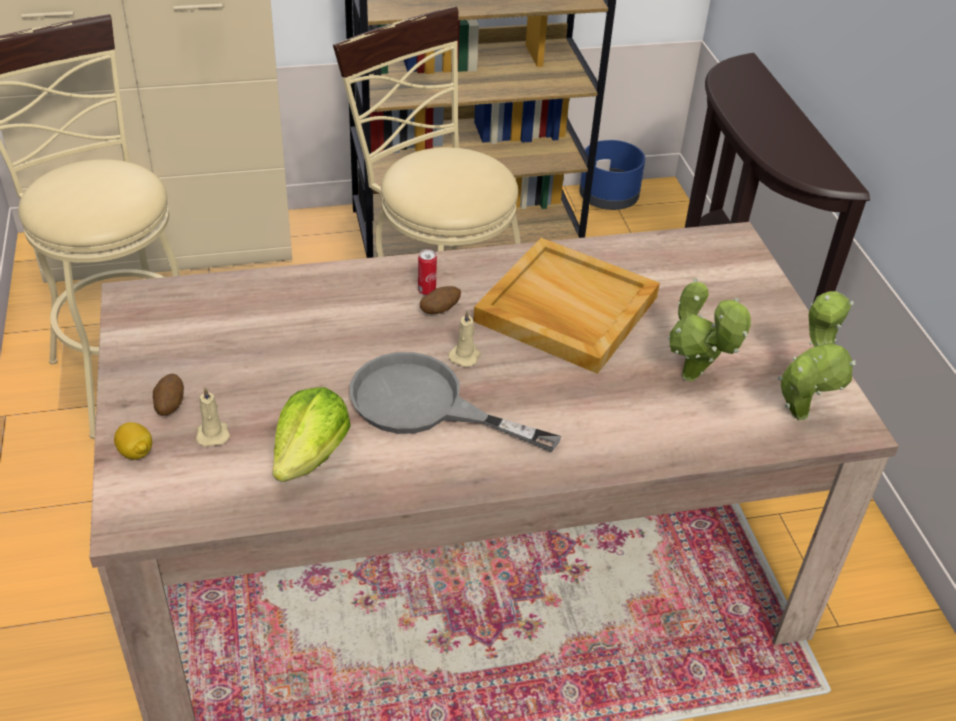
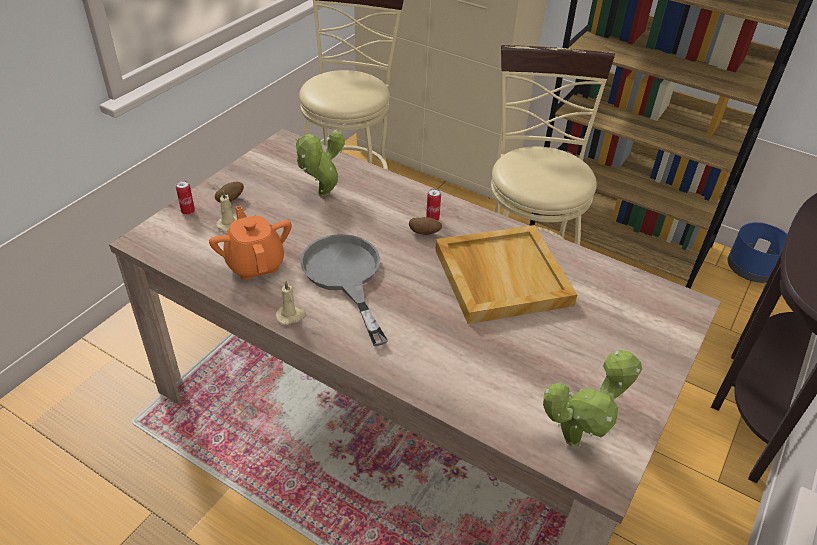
camera: 45 degrees right, 0 degrees up
(135, 452) = (188, 211): lemon -> can
(311, 456) = (255, 264): lettuce -> orange teapot
(465, 355) = (404, 265): beige candle -> beige candle (291, 316)
(693, 380) = (526, 368): potted plant -> potted plant (321, 196)

